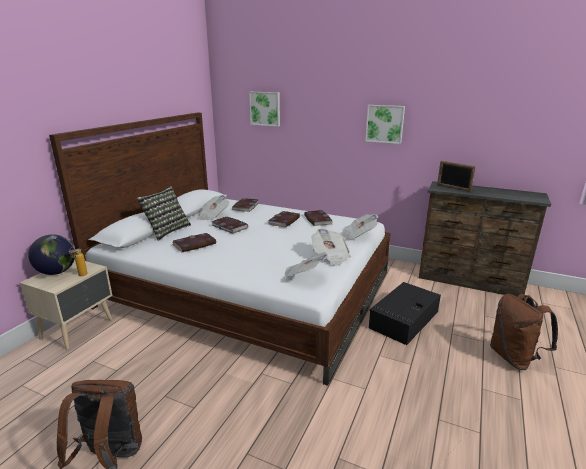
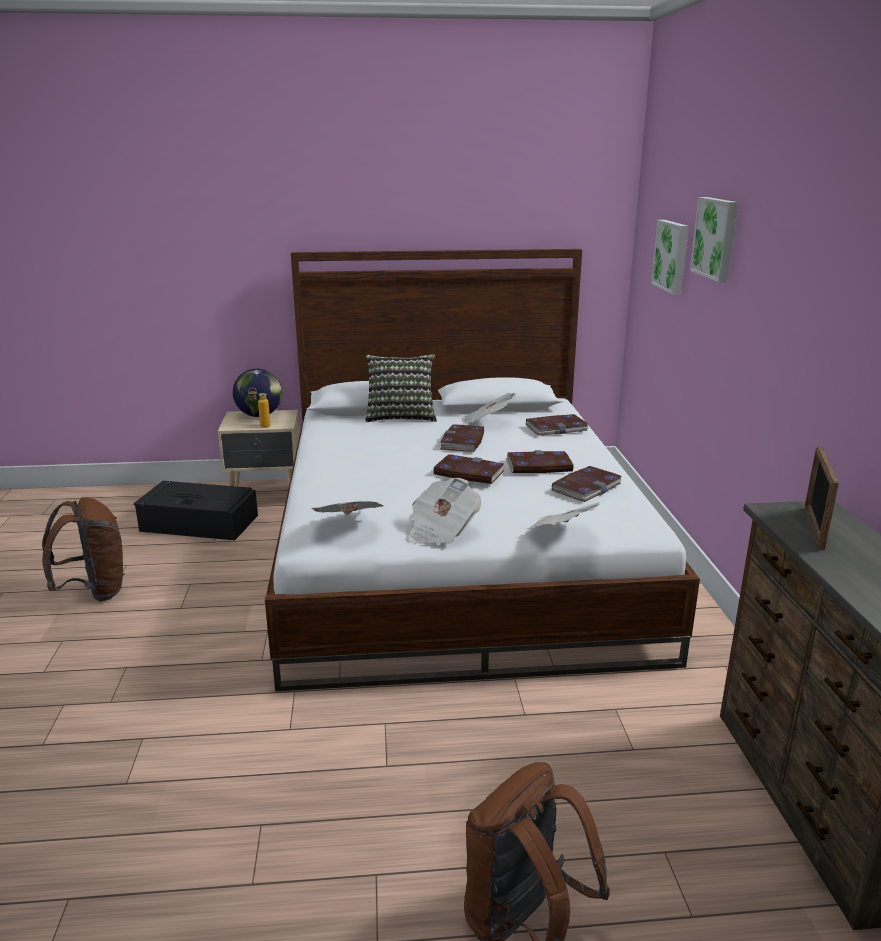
camera: 60 degrees right, 0 degrees up
(194, 244) = (376, 441): book -> book (468, 473)
(385, 123) = (792, 325): picture -> picture (716, 238)
(403, 320) = (520, 729): black storage box -> black storage box (198, 523)

